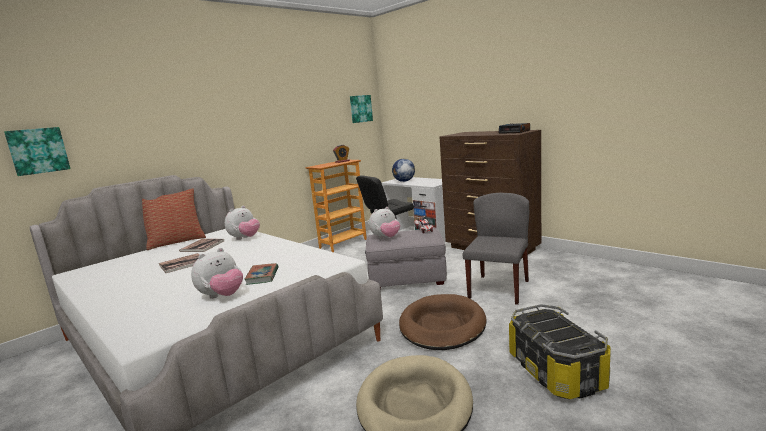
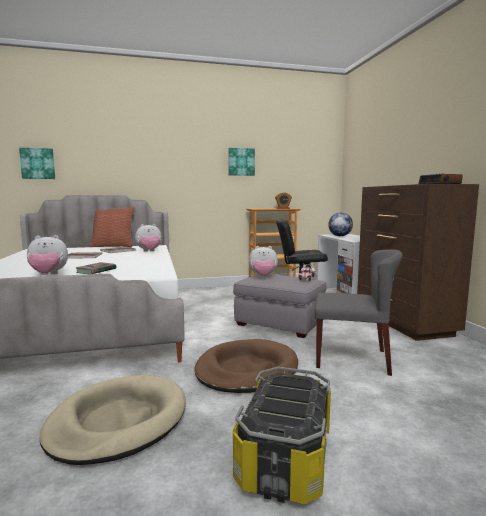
camera: 30 degrees right, 5 degrees down
(360, 108) = (317, 162): picture -> picture (241, 162)
(498, 289) = (352, 358): grey chair -> grey chair turned 45 degrees clockwise

